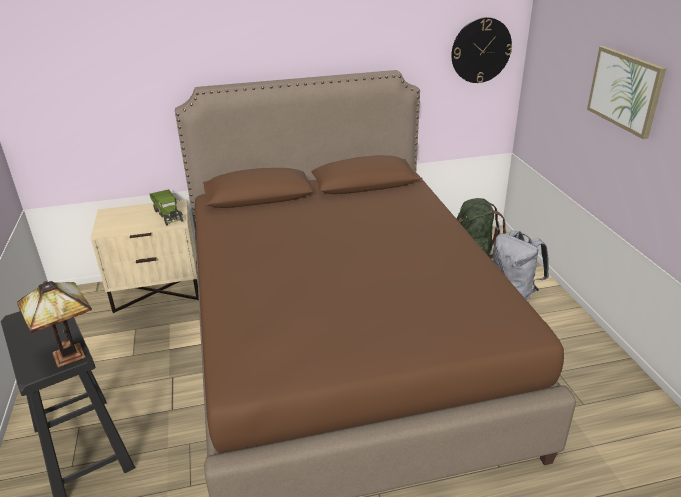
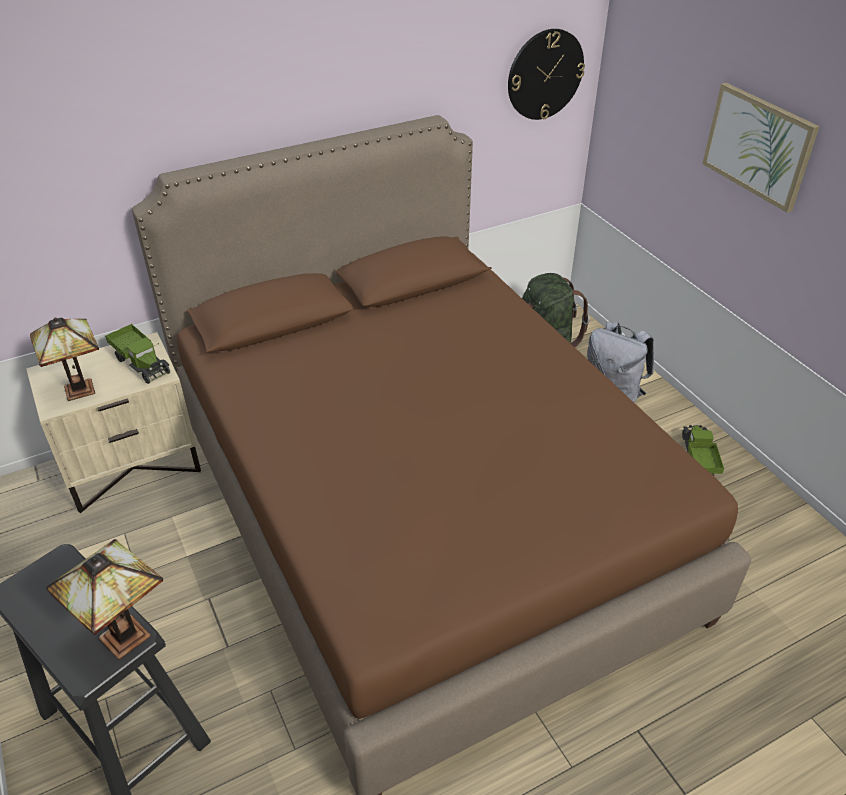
camera: 15 degrees left, 10 degrees up
(125, 223) = (82, 388): none -> table lamp
(573, 343) = (698, 458): none -> toy truck

